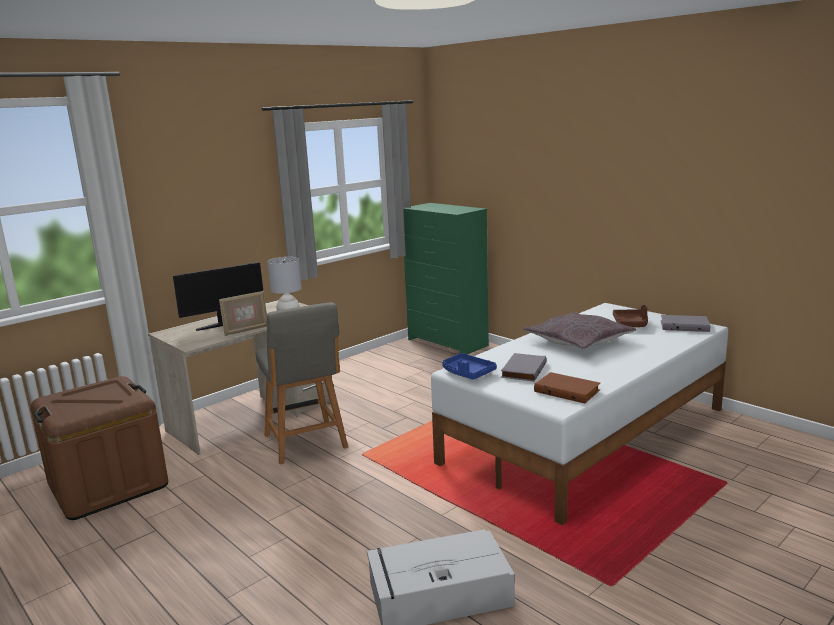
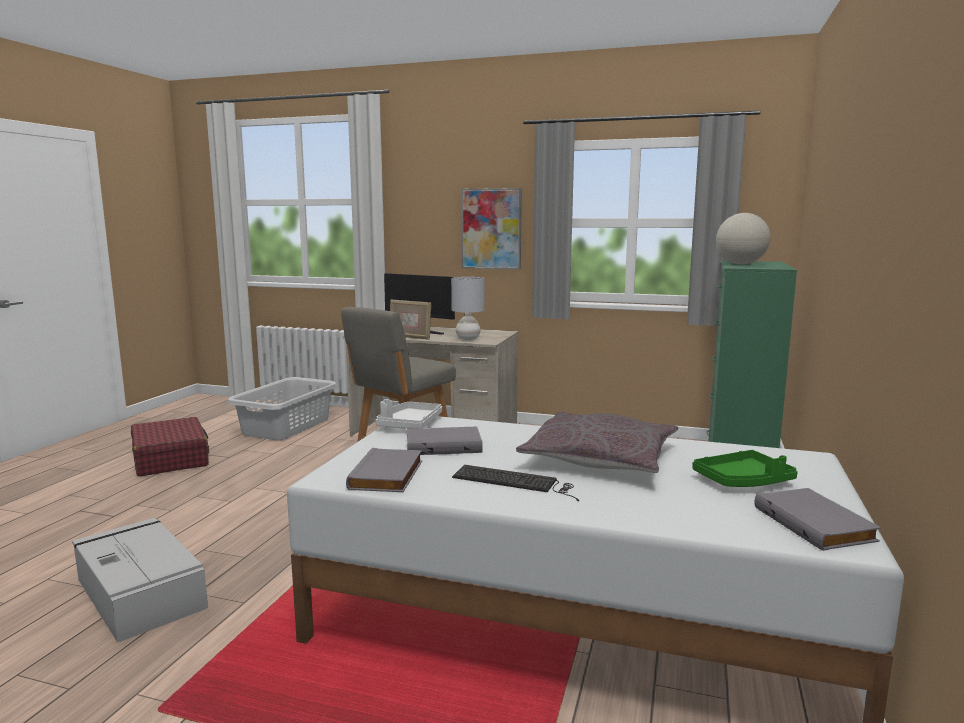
camera: 60 degrees right, 5 degrees down
(101, 571) = (171, 459): none -> red suitcase
(108, 485) = (287, 426): brown storage box -> grey laundry basket
(235, 210) = (491, 229): none -> picture
(438, 209) = (740, 264): none -> globe
(467, 373) = (409, 424): blue tray -> white tray
(568, 390) = (388, 475): brown book -> grey book
(601, 364) = (515, 482): none -> keyboard
(631, 324) = (743, 481): brown tray -> green tray

